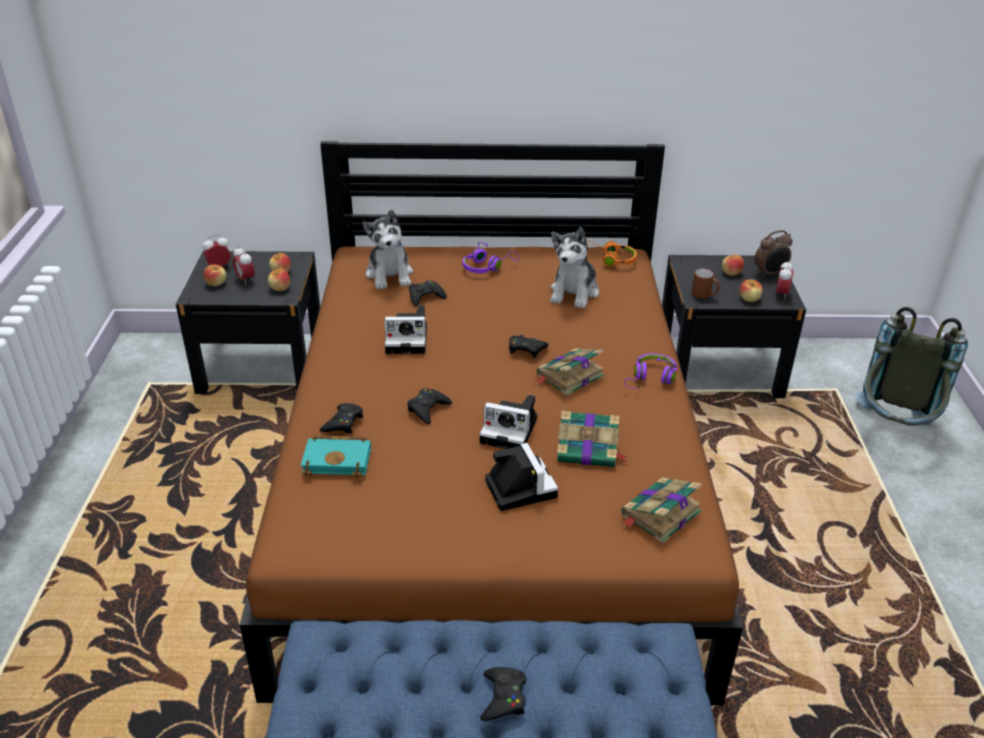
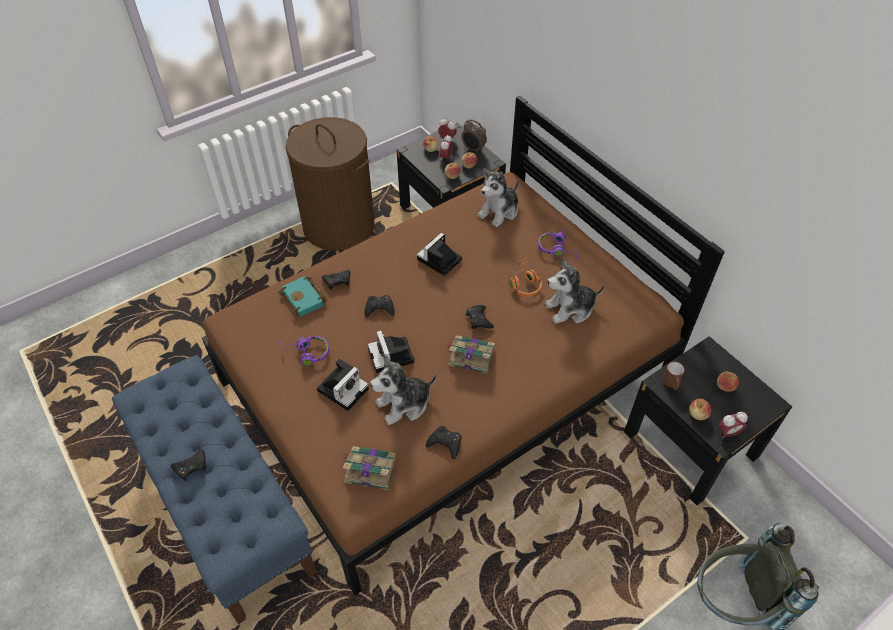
camera: 55 degrees right, 15 degrees up
(152, 458) = (339, 226): none -> brown laundry basket
(409, 339) = (438, 261): camera -> camera turned 75 degrees clockwise
(425, 297) = (492, 241): black game controller -> black game controller (445, 443)
(589, 450) = (404, 404): book -> plush toy
(611, 259) = (639, 306): orange headphones -> orange headphones (524, 283)
(650, 379) = (508, 400): purple headphones -> purple headphones (306, 353)
(770, 274) = (753, 412): alarm clock -> alarm clock (473, 149)

